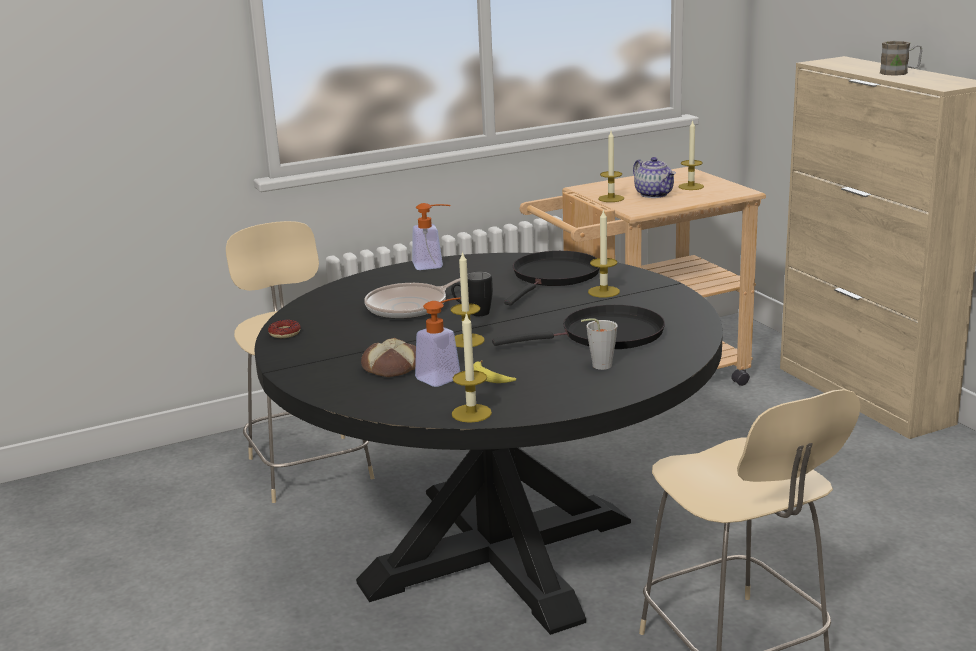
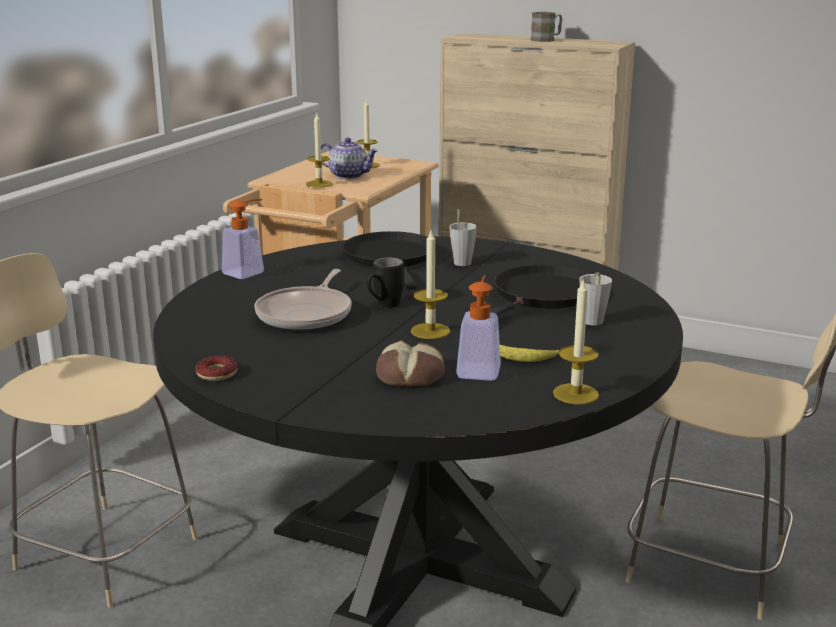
camera: 40 degrees left, 0 degrees up
(603, 292) = (462, 262): candle -> grey cup

